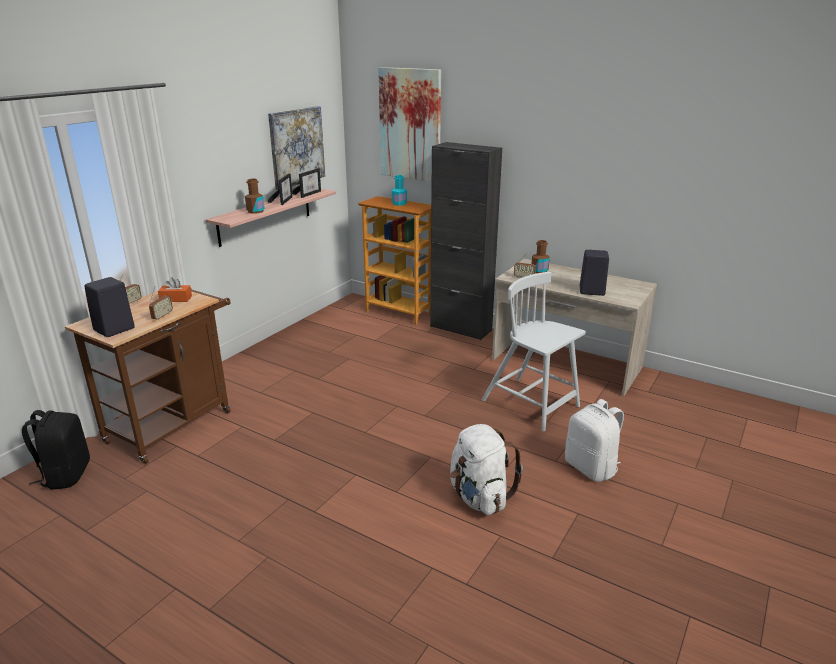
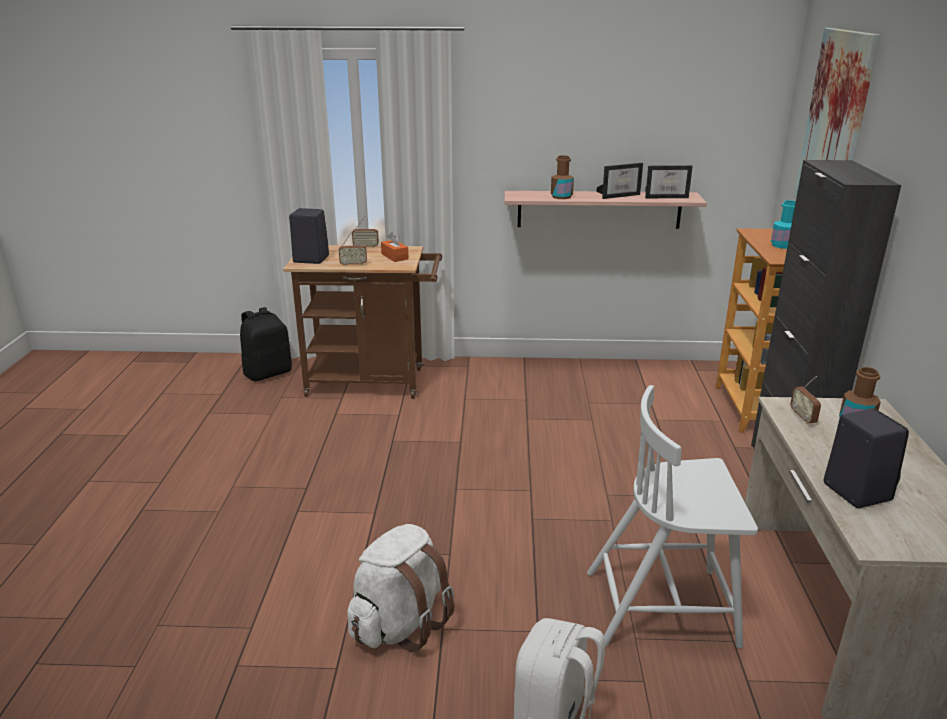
camera: 60 degrees right, 0 degrees up
(296, 146) = (677, 131): picture -> none
(532, 404) = (663, 607): white chair -> white chair turned 105 degrees counterclockwise

